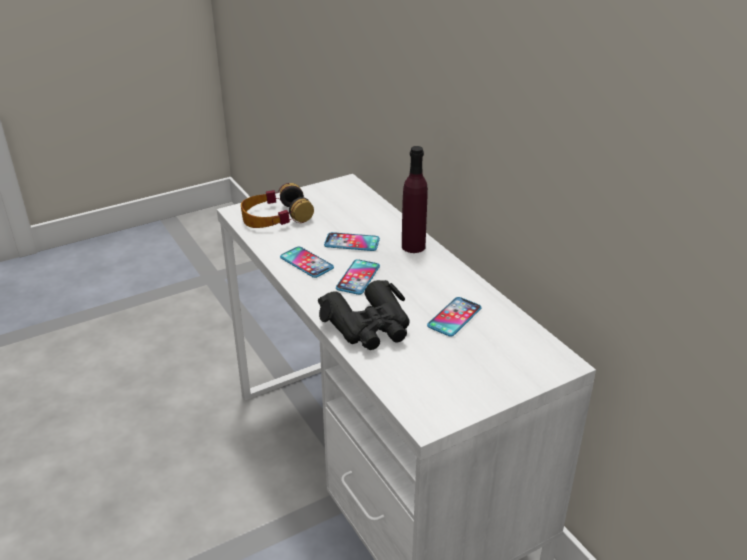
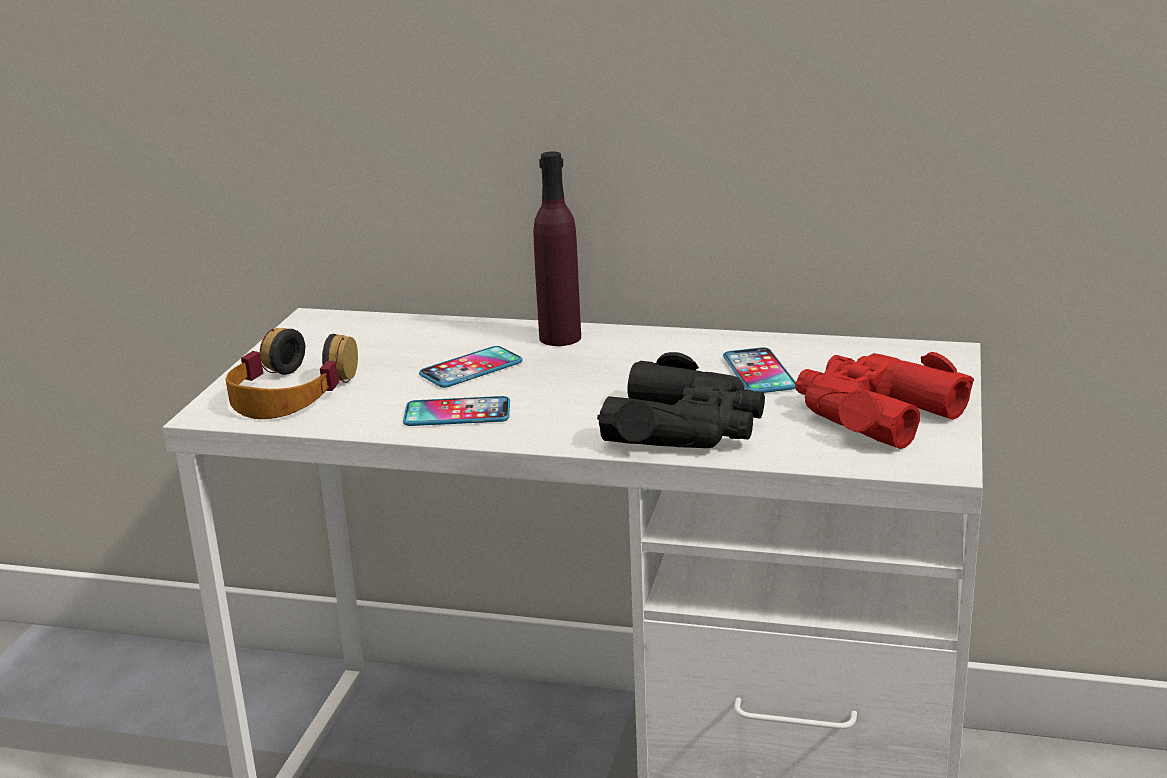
camera: 45 degrees left, 10 degrees down
(358, 278) = (562, 394): phone -> none
(457, 374) = (874, 413): none -> red binoculars

